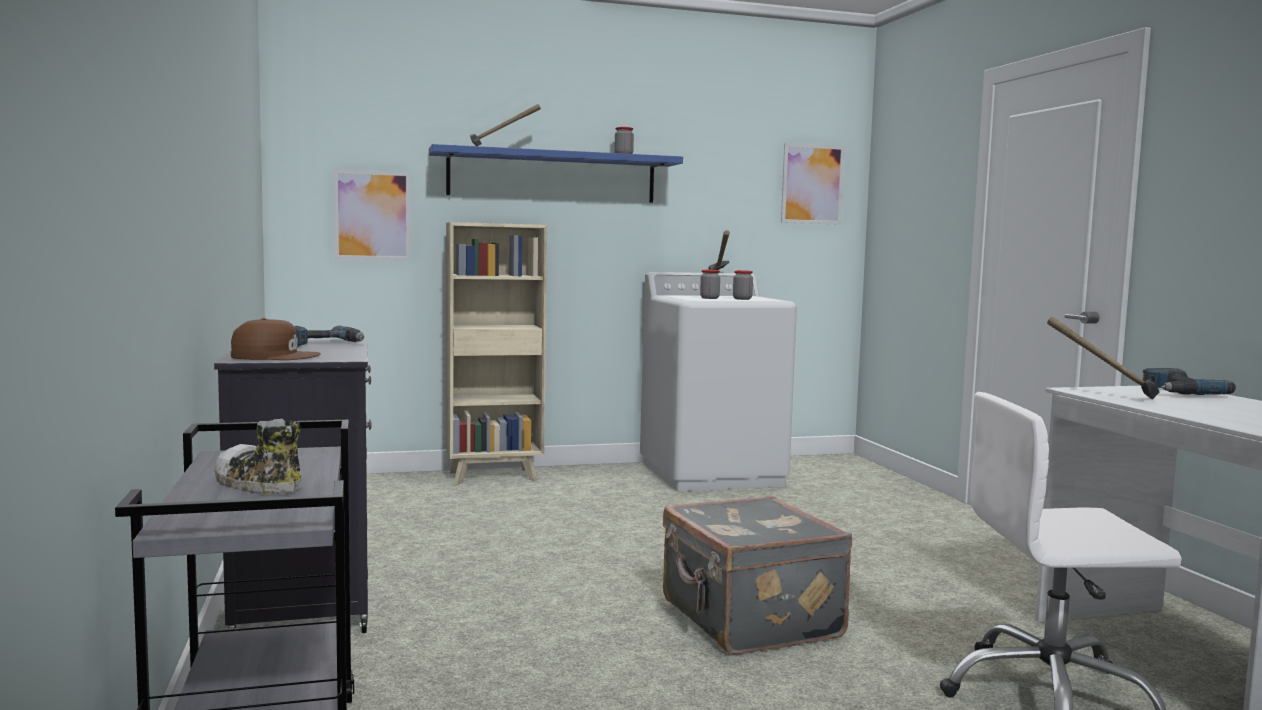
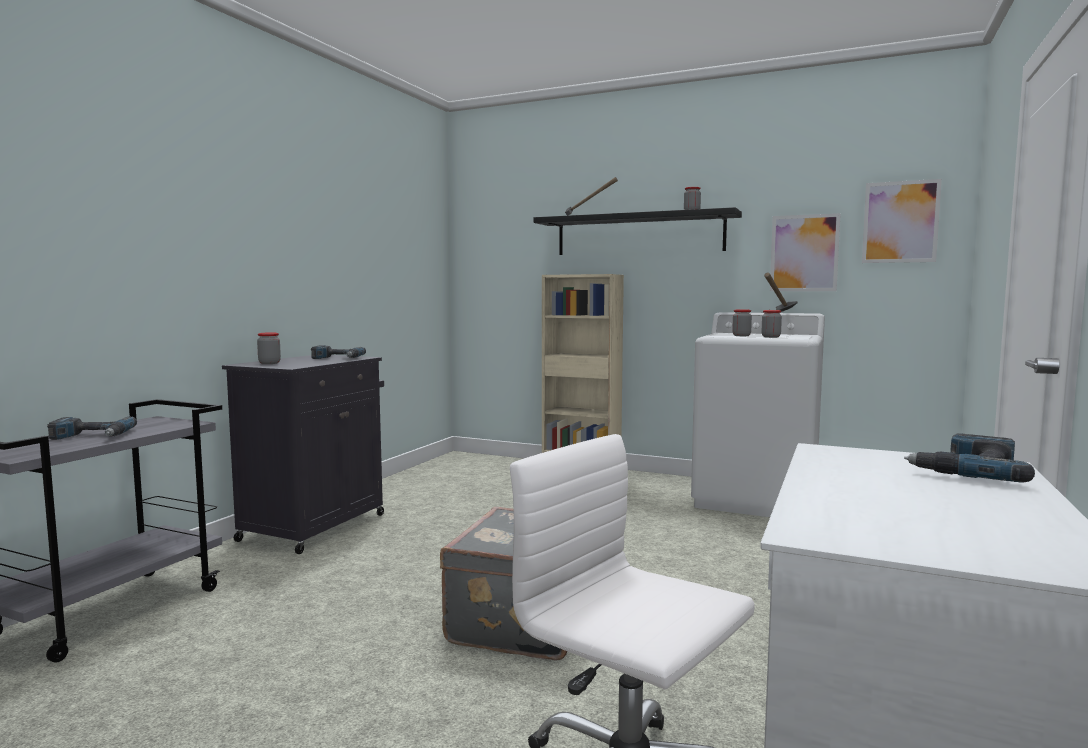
camera: 40 degrees right, 0 degrees up
(258, 485) = (91, 436): shoe -> power drill
(275, 356) = (269, 363): brown cap -> jar
(372, 215) = (512, 272): picture -> picture (804, 253)
(552, 176) = (639, 234): blue shelf -> black shelf
(1102, 394) = (824, 458): hammer -> none

